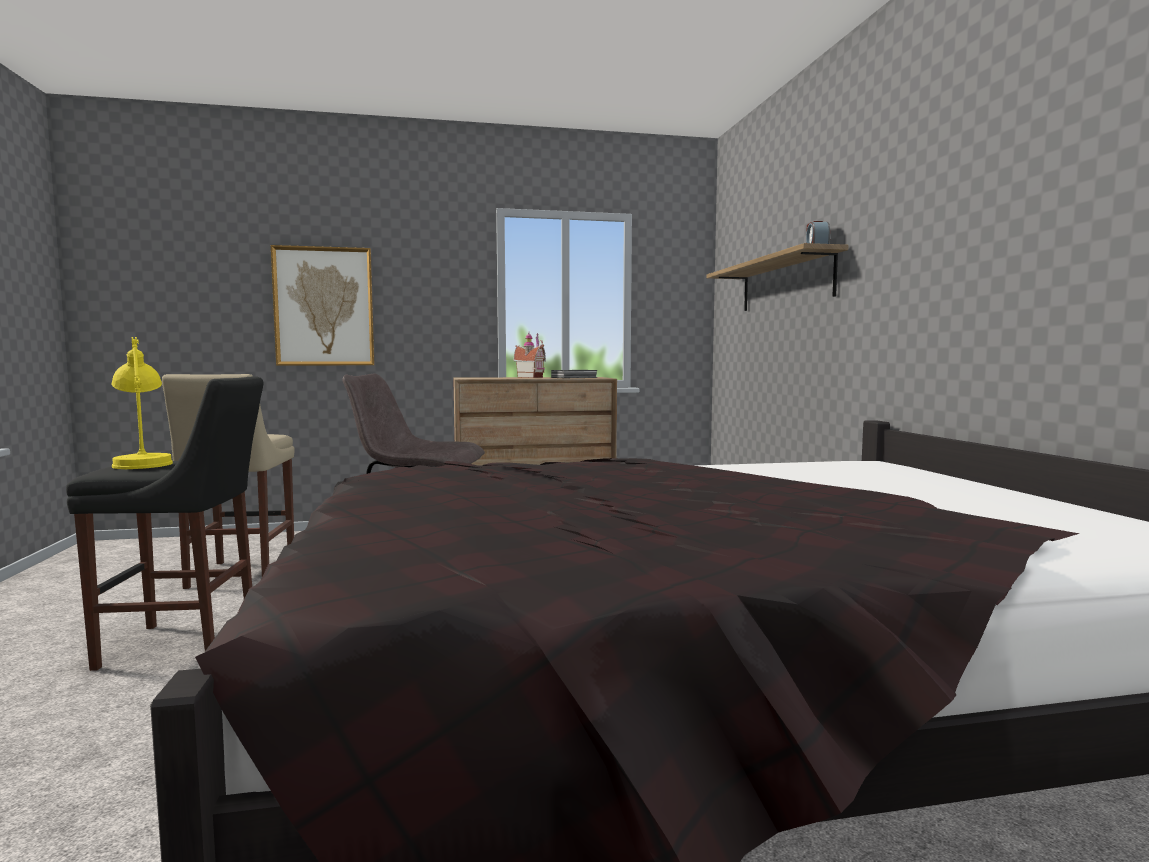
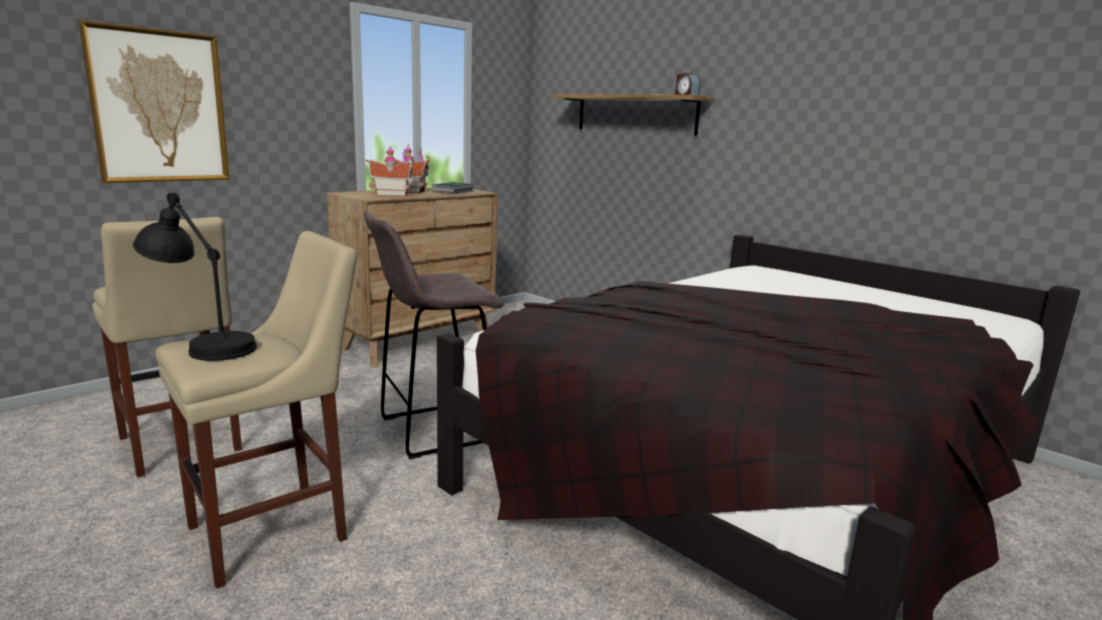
camera: 35 degrees left, 10 degrees up
(142, 462) = (202, 345): yellow table lamp -> black table lamp
(187, 645) = (276, 530): black stool -> beige stool
(500, 378) = (391, 194): none -> toy house

